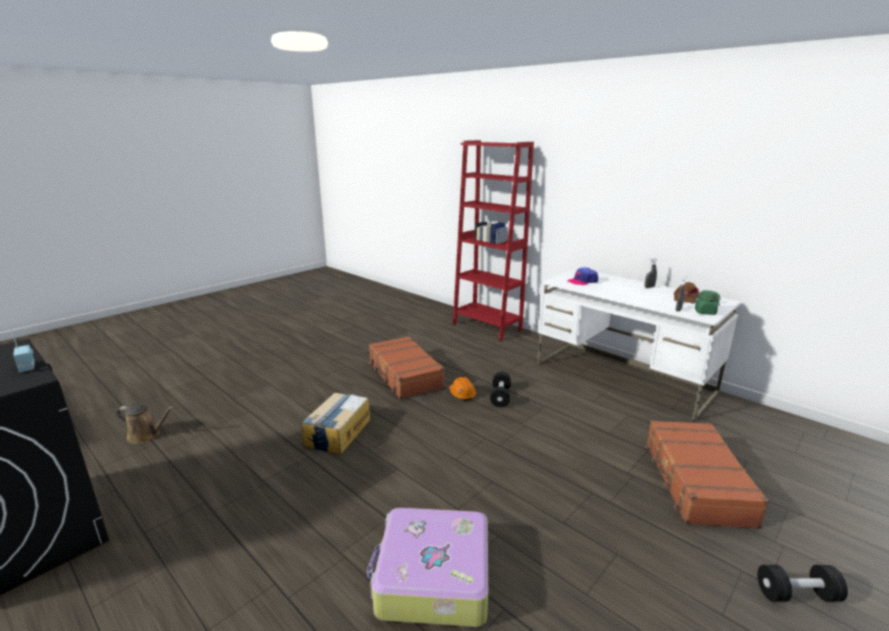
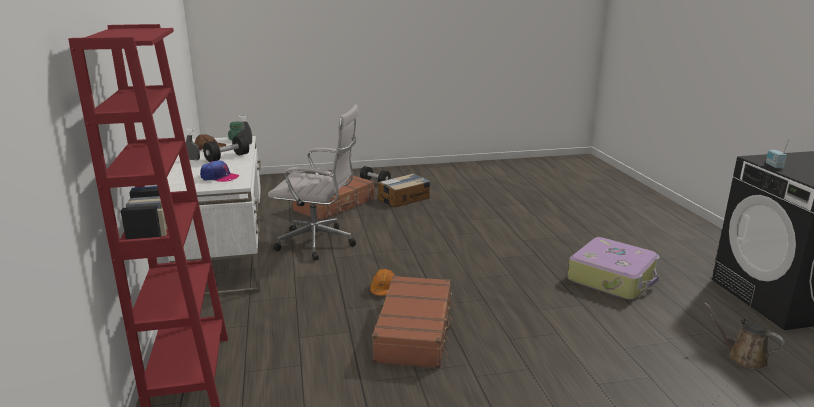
camera: 145 degrees left, 0 degrees up
(337, 432) = (531, 295): cardboard box -> cardboard box (404, 198)
(432, 578) = (515, 219): suitcase -> suitcase (613, 278)
(500, 397) = (355, 275): black dumbbell -> black dumbbell (227, 157)
(585, 415) = (319, 243): none -> white office chair

